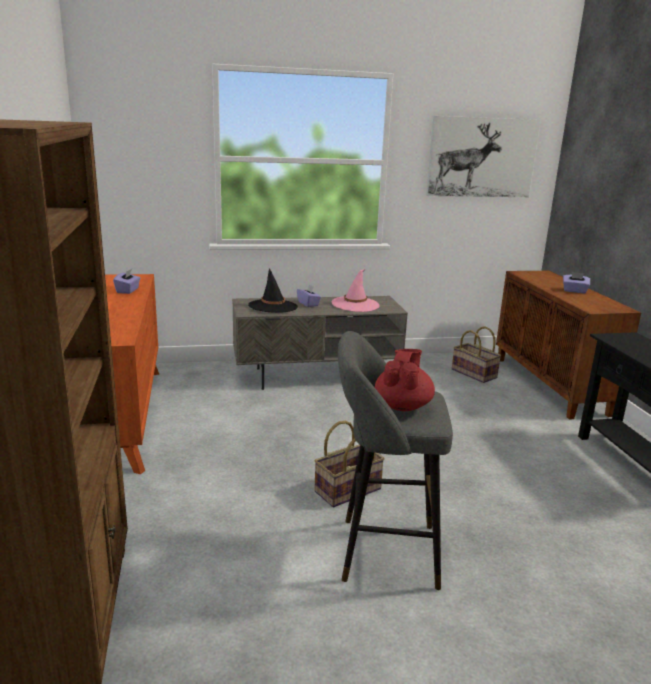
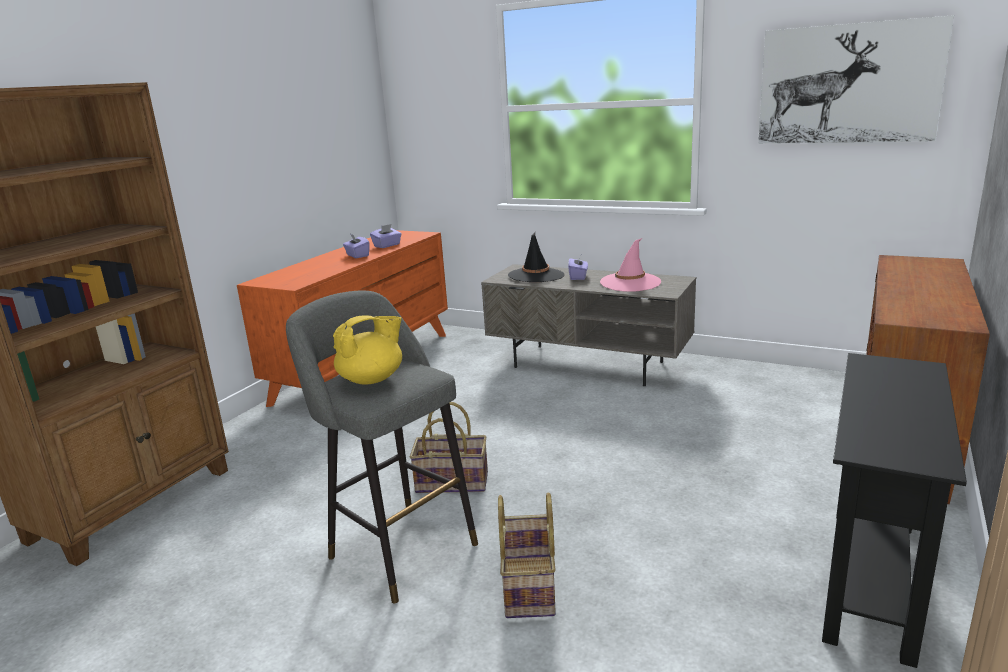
camera: 40 degrees right, 0 degrees up
(402, 406) = (372, 379): red teapot -> yellow teapot
(474, 373) = (799, 399): basket -> basket (530, 586)
(574, 291) = (932, 291): purple tissue box -> purple tissue box (357, 255)

